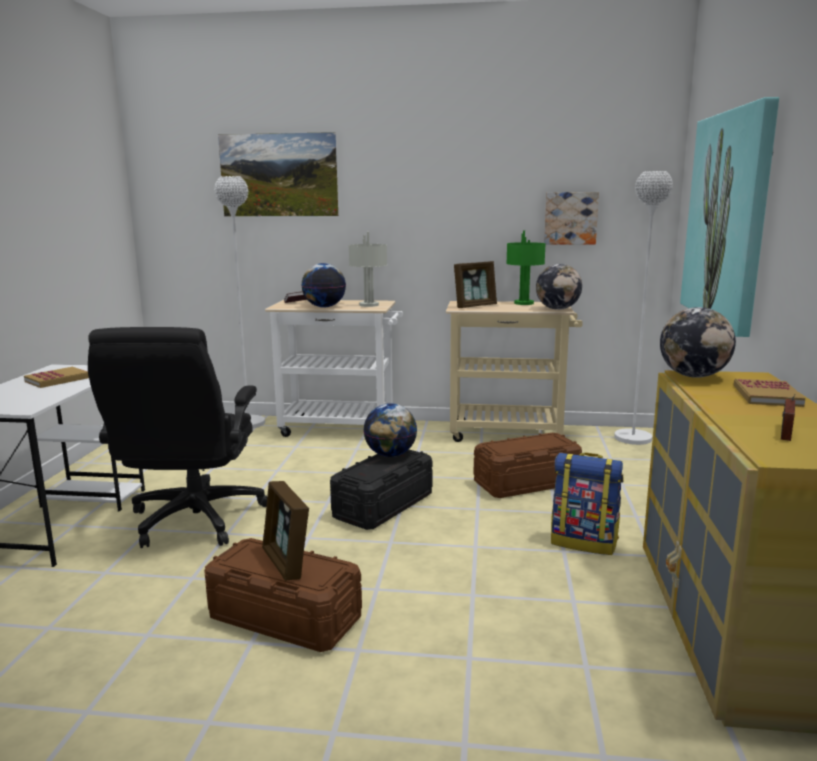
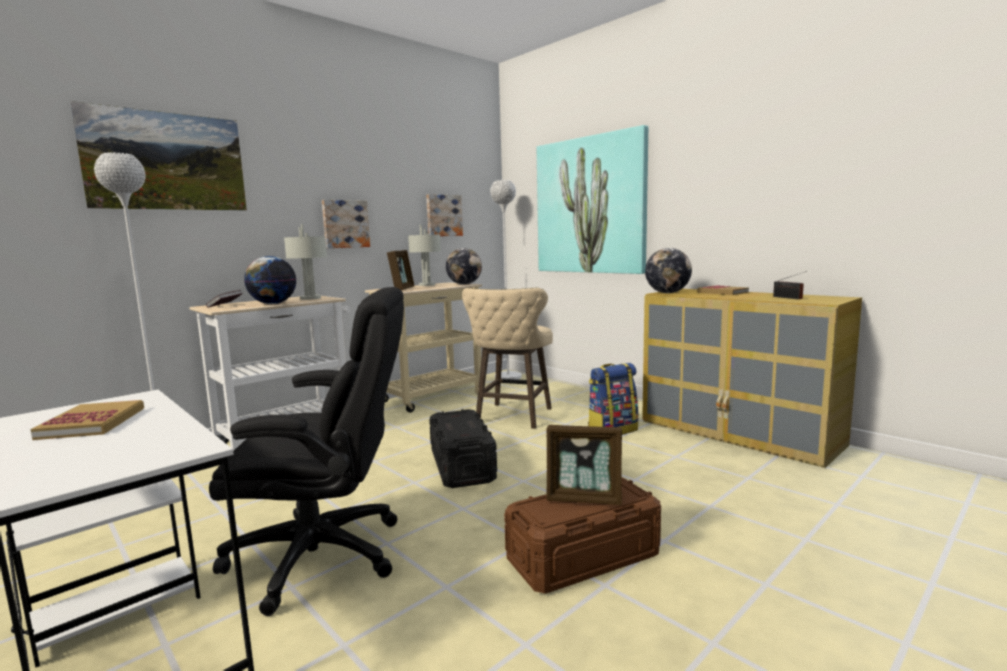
camera: 50 degrees left, 5 degrees down
(192, 523) = (328, 557): black office chair -> black office chair turned 45 degrees counterclockwise
(390, 455) = (448, 418): globe -> none
(436, 228) = (345, 224): none -> picture
(524, 303) = (427, 285): green table lamp -> grey table lamp
(526, 483) = (512, 417): brown storage box -> beige stool

